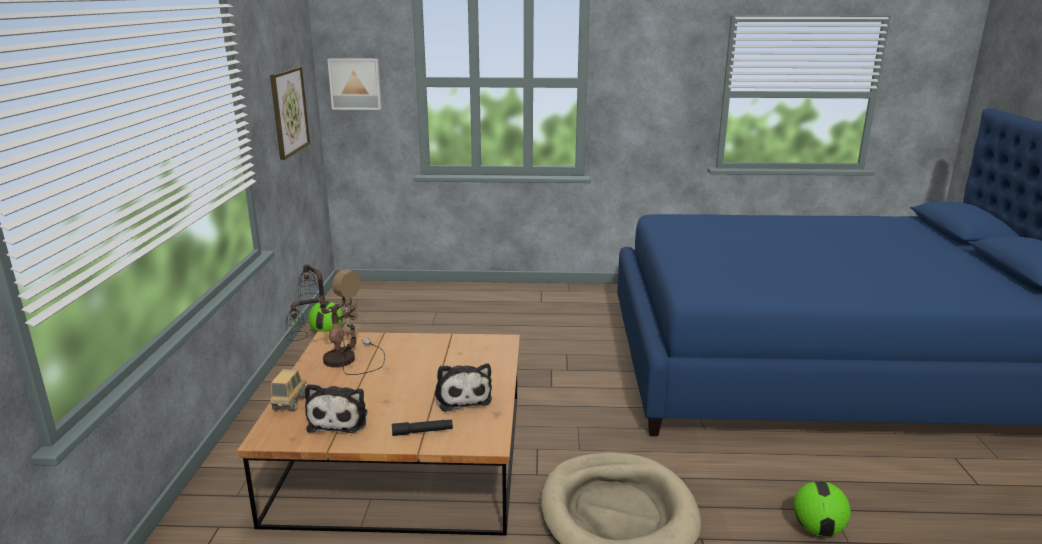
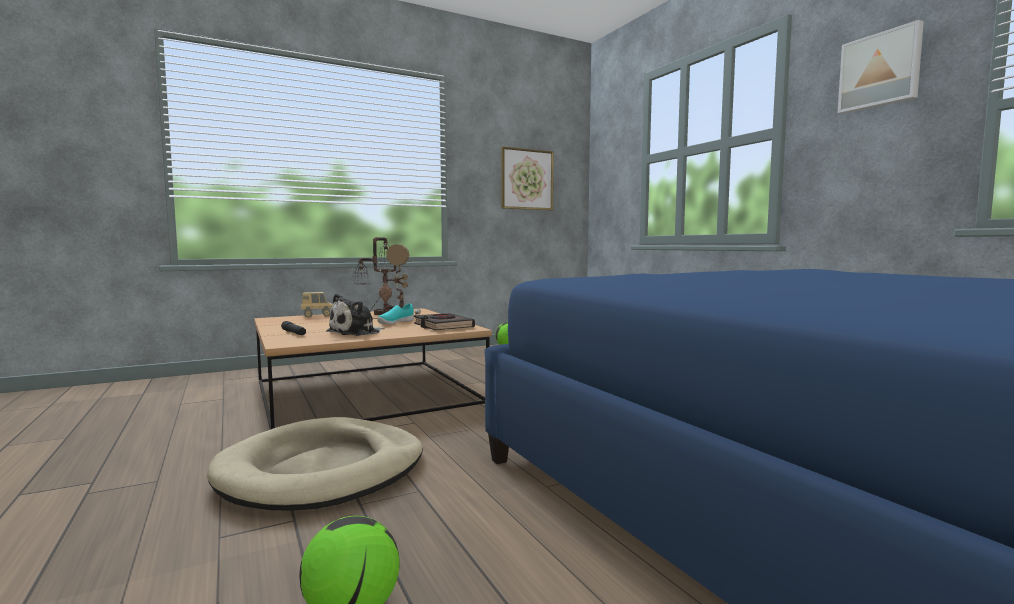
camera: 60 degrees right, 15 degrees down
(340, 419) = (302, 322): plush toy -> none
(355, 83) = (607, 169): picture -> picture (880, 70)
(424, 367) = (395, 323): none -> turquoise shoe
(475, 349) = (443, 326): none -> black book

